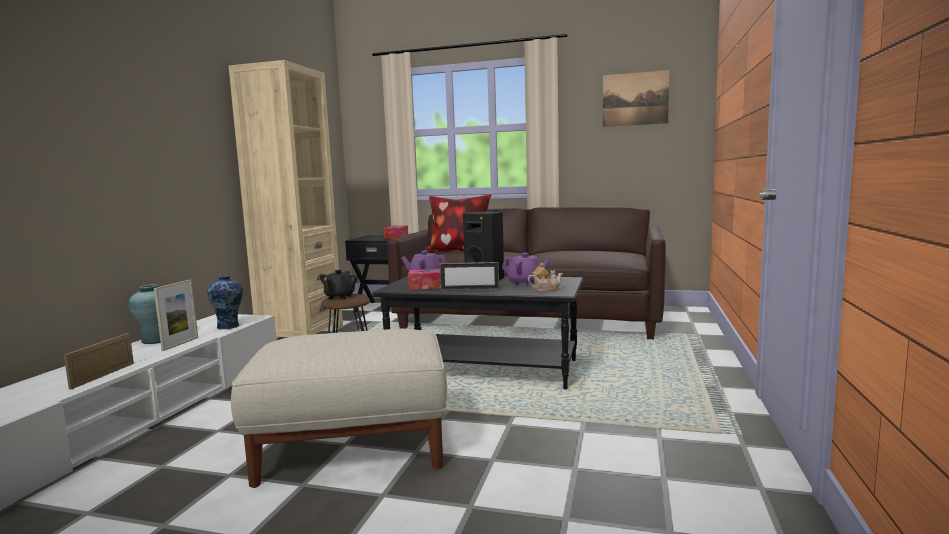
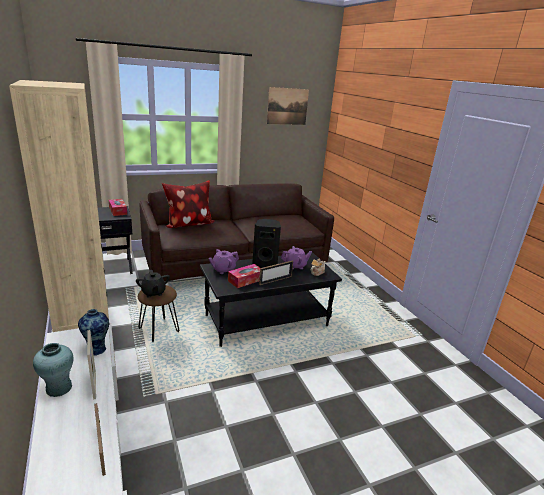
camera: 40 degrees left, 15 degrees up
(354, 447) = (281, 414): beige ottoman -> none

